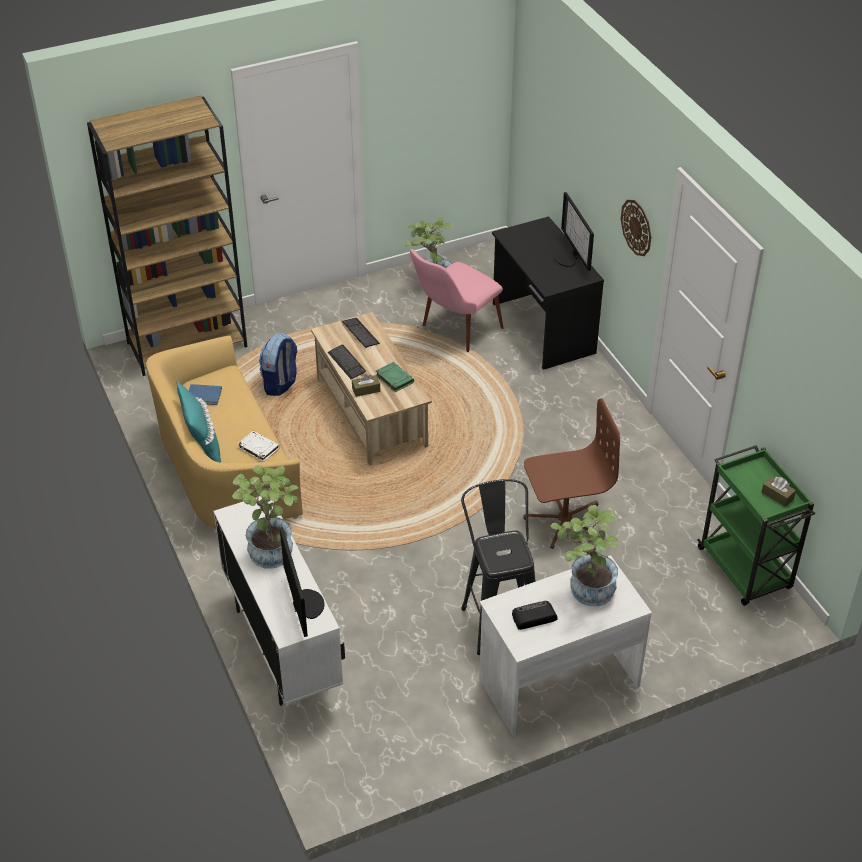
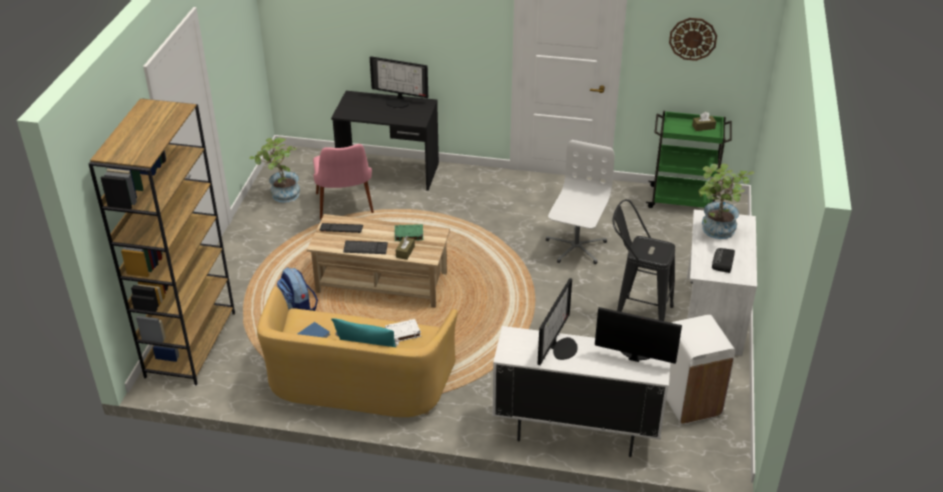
camera: 55 degrees left, 5 degrees down
(271, 547) = (561, 347): potted plant -> monitor
(399, 720) = (690, 402): none -> white trash can
(563, 520) = (575, 247): brown office chair -> white office chair
(636, 227) = (470, 36): wall clock -> wall clock (693, 38)

